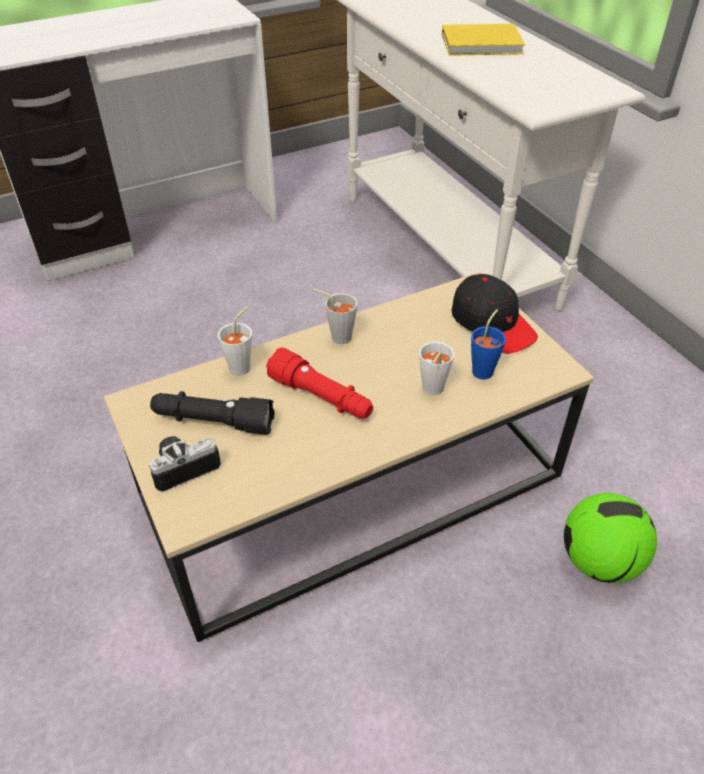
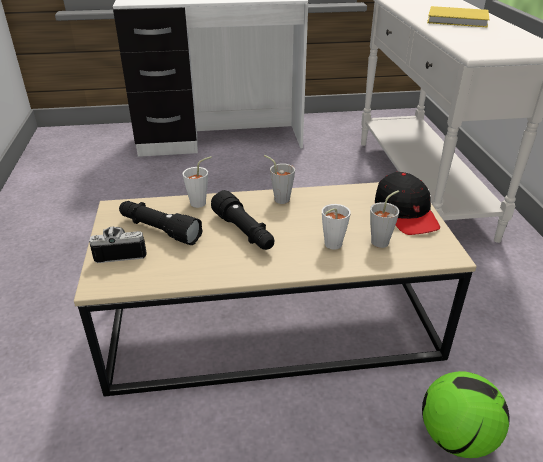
camera: 20 degrees right, 10 degrees down
(321, 397) = (244, 232): red flashlight -> black flashlight
(484, 369) = (383, 241): blue cup -> grey cup

